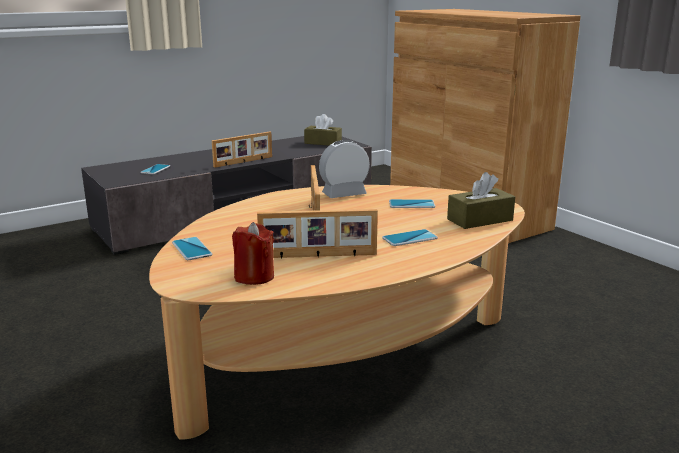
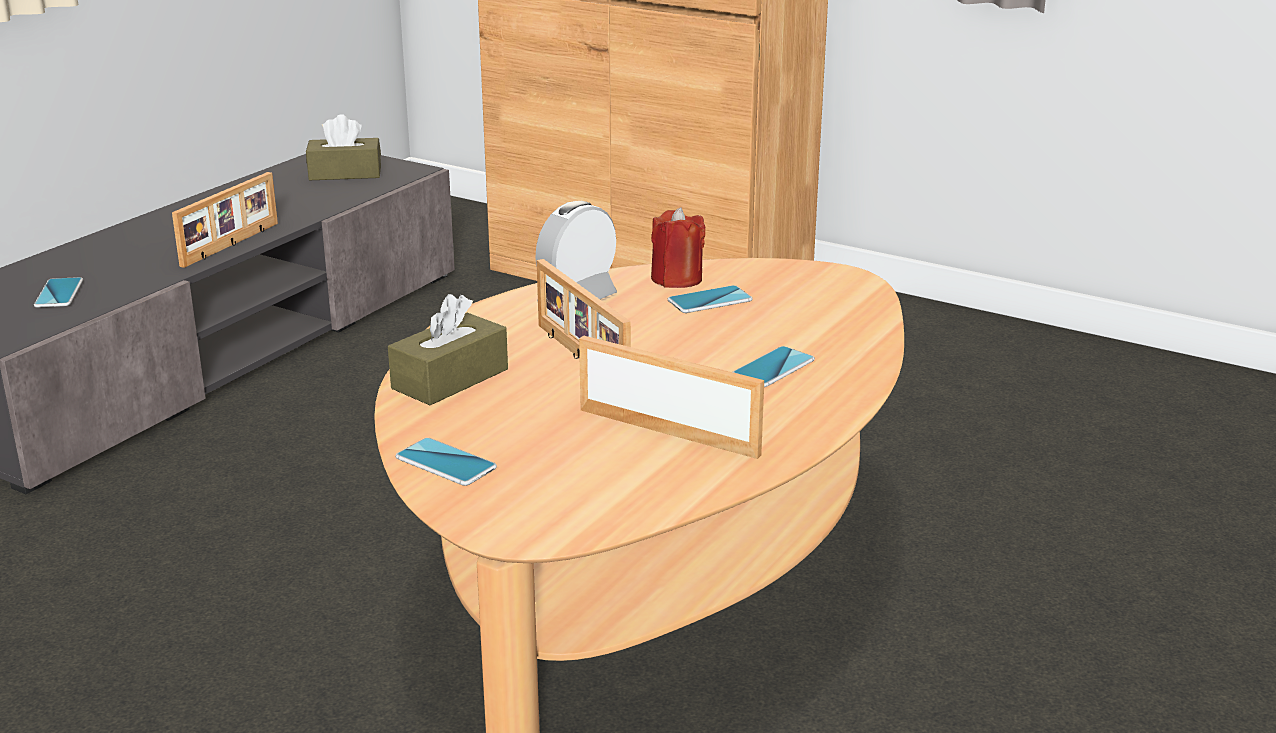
camera: 25 degrees left, 5 degrees up
(254, 277) = (613, 490): red candle -> red candle (676, 279)
(318, 256) = (669, 431): picture frame -> picture frame turned 120 degrees counterclockwise
(480, 220) = (841, 311): brown tissue box -> brown tissue box (450, 379)

